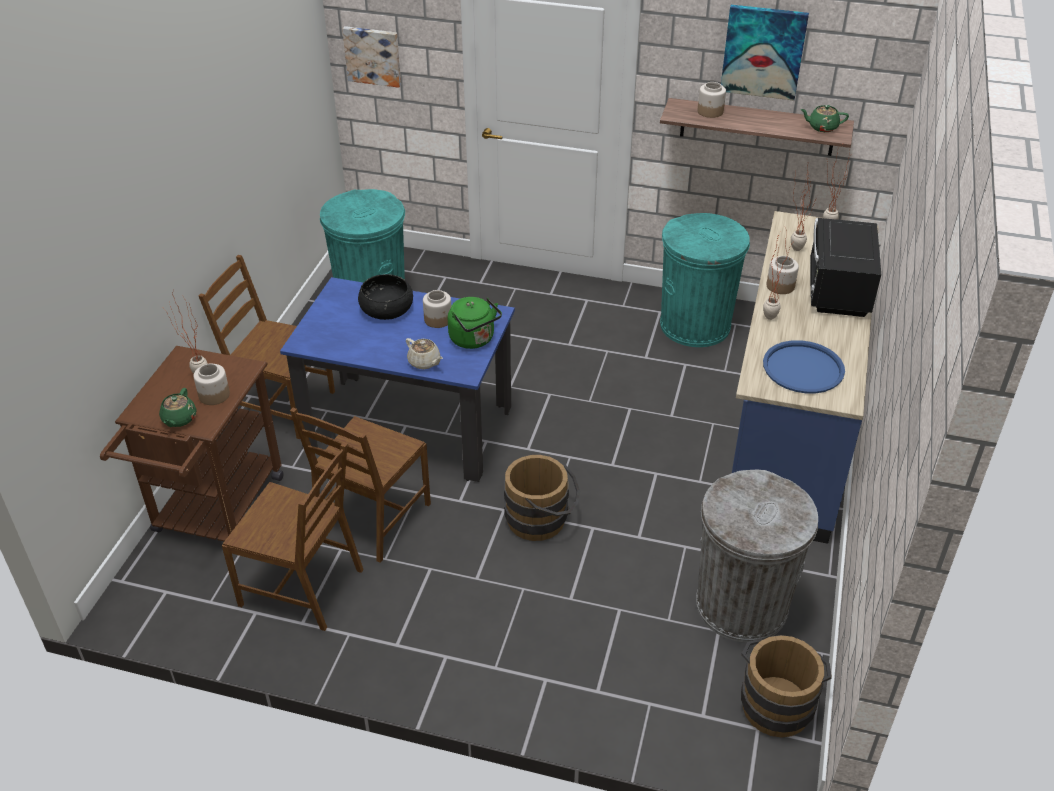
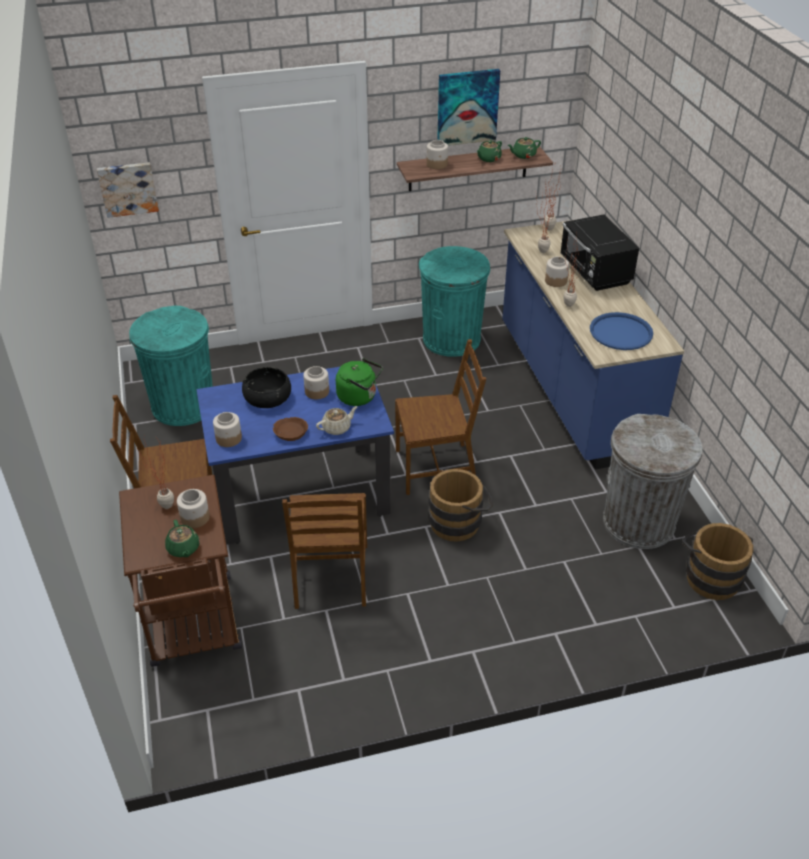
camera: 30 degrees left, 0 degrees up
(303, 586) = (320, 651): brown chair -> brown chair (436, 467)
(317, 334) = (228, 438): none -> jar
(378, 350) = (290, 432): none -> brown bowl
(424, 362) = (337, 428): beige teapot -> beige teapot turned 45 degrees counterclockwise
(776, 120) = (488, 158): none -> green teapot

